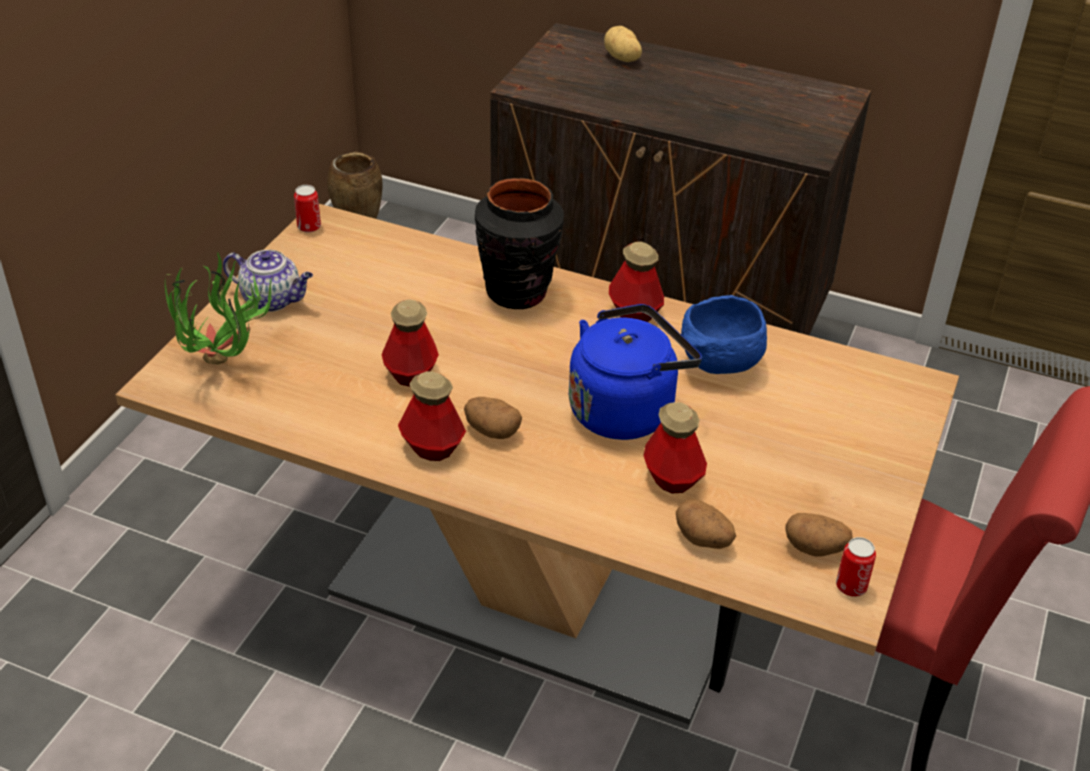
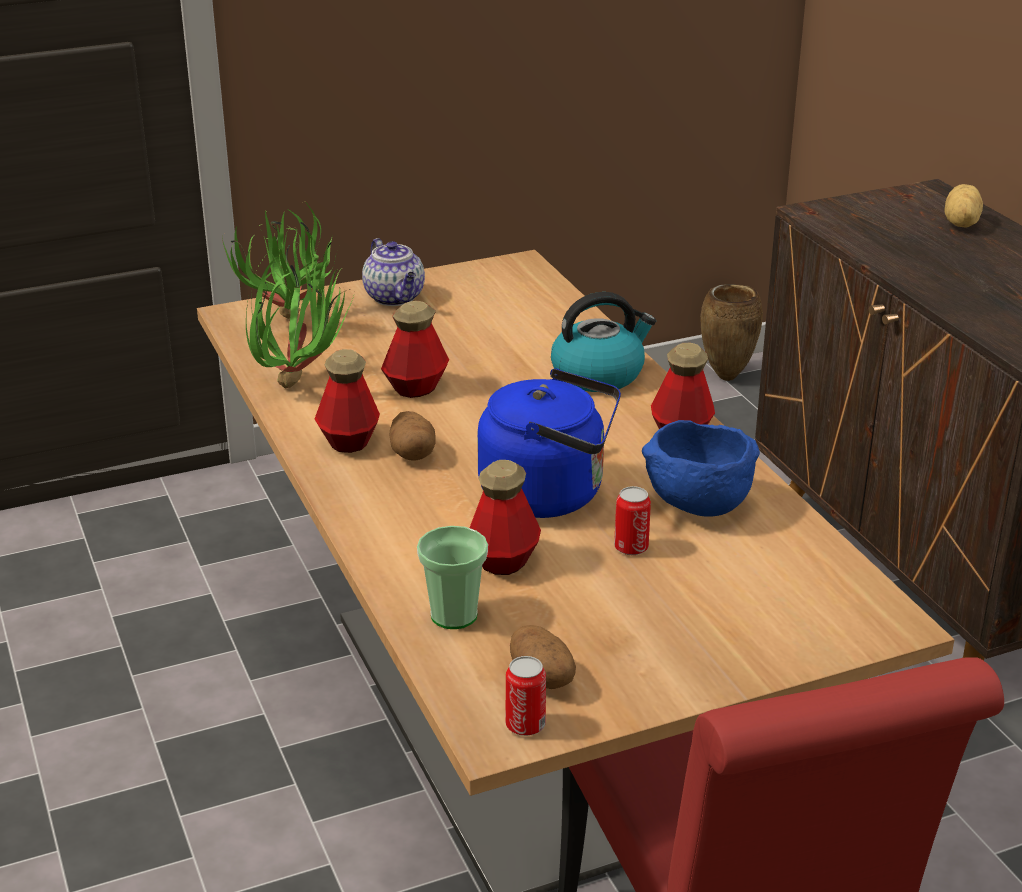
camera: 45 degrees right, 10 degrees down
(309, 227) = (502, 264): can -> can (631, 547)
(317, 415) = (302, 381): none -> potted plant
(517, 292) = (599, 374): black vase -> kettle
(704, 539) = (454, 615): potato -> cup

